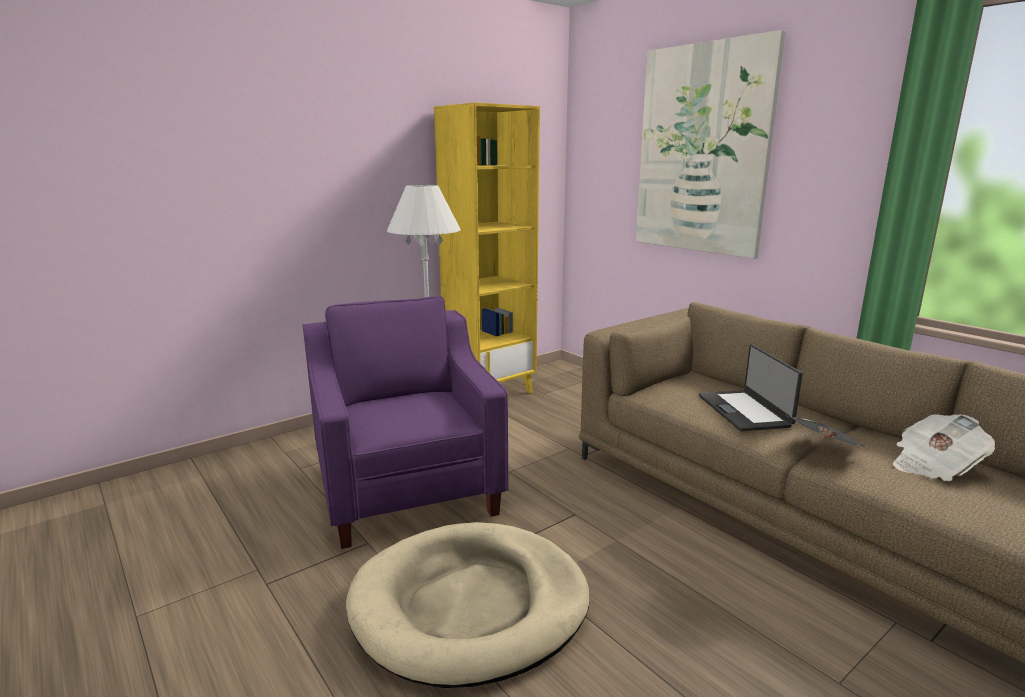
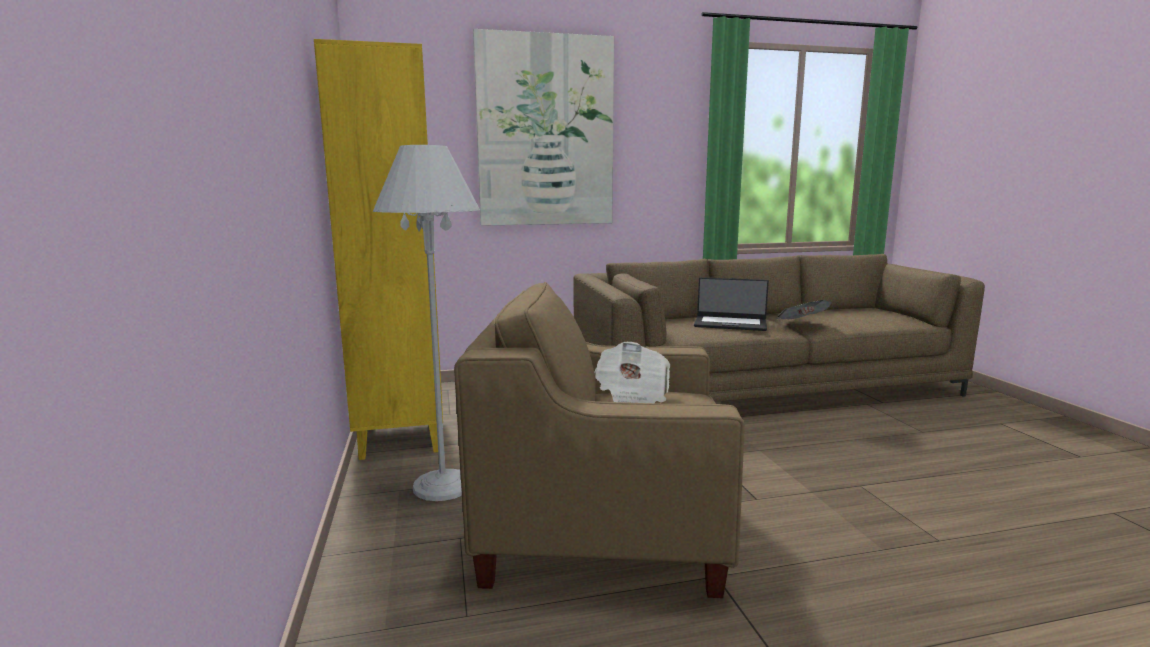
camera: 65 degrees left, 5 degrees down
(406, 487) = (601, 530): purple armchair -> beige armchair
(470, 605) = (845, 531): beige dog bed -> none
(934, 466) = (829, 314): newspaper -> newspaper (632, 396)

